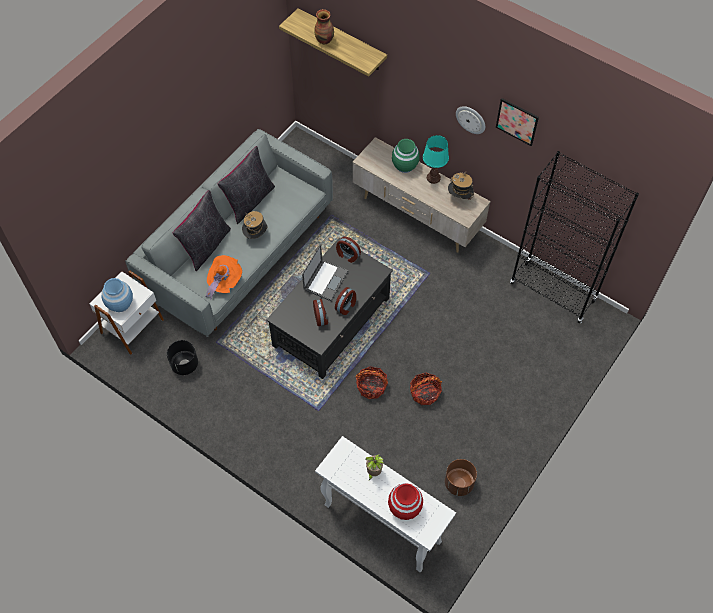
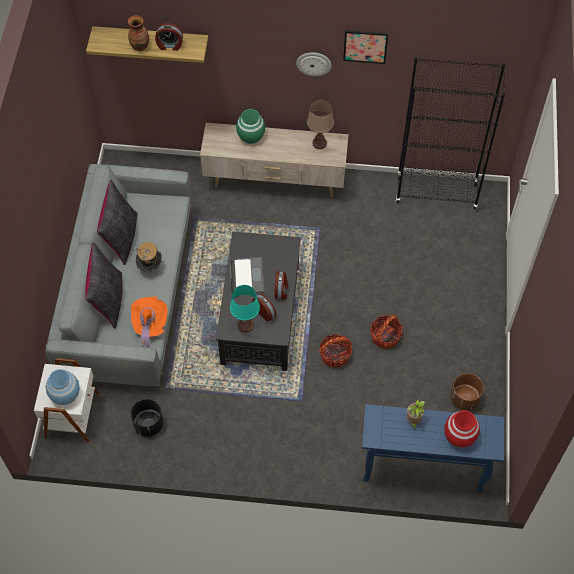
camera: 30 degrees left, 0 degrees up
(347, 255) = (251, 243): alarm clock -> alarm clock (170, 45)
(381, 523) = (422, 469): white console table -> blue console table
(433, 178) = (284, 136): turquoise table lamp -> turquoise table lamp (245, 325)
(459, 197) = (319, 143): hat -> brown table lamp

